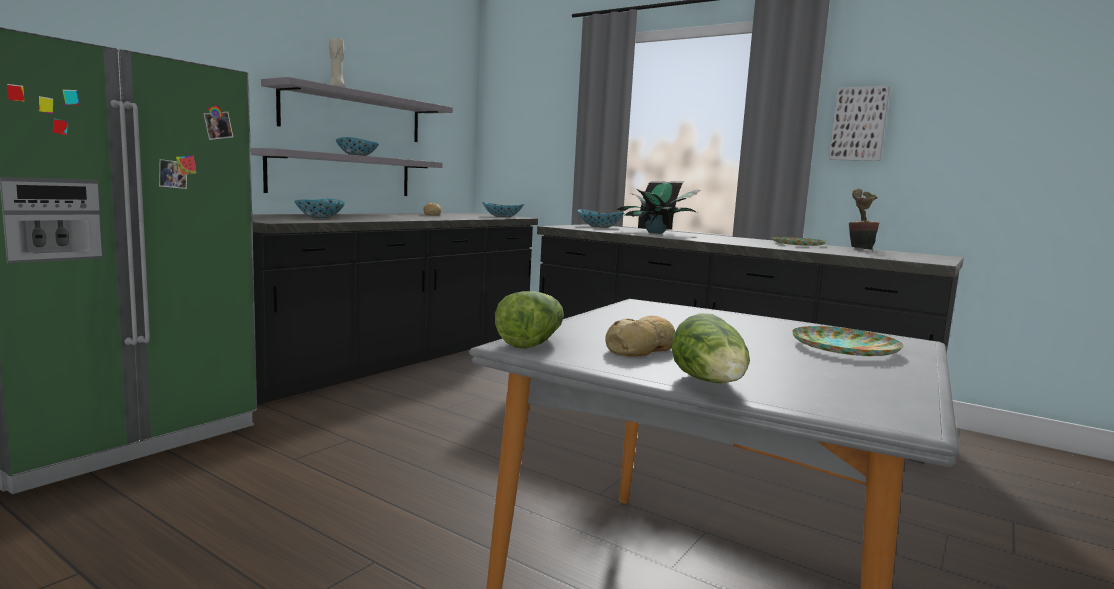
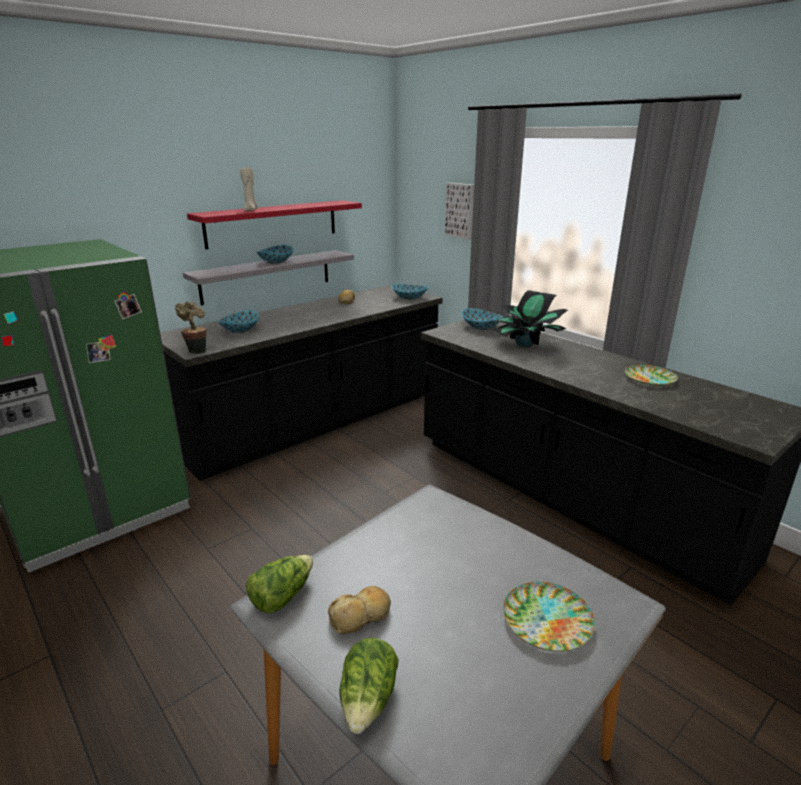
camera: 15 degrees right, 15 degrees up
(354, 115) = (273, 223): grey shelf -> red shelf
(859, 124) = (739, 250): picture -> picture (461, 210)
(859, 249) = (710, 389): potted plant -> potted plant (196, 351)

